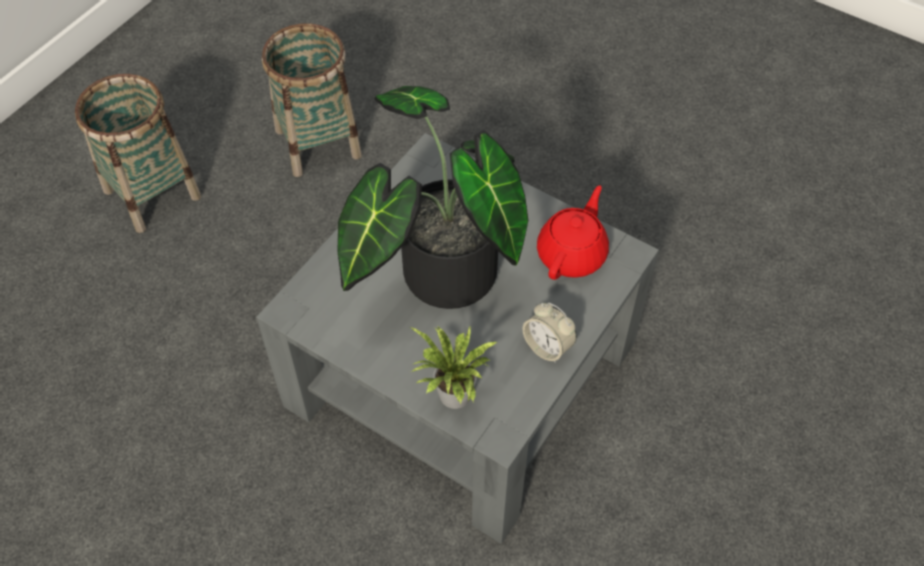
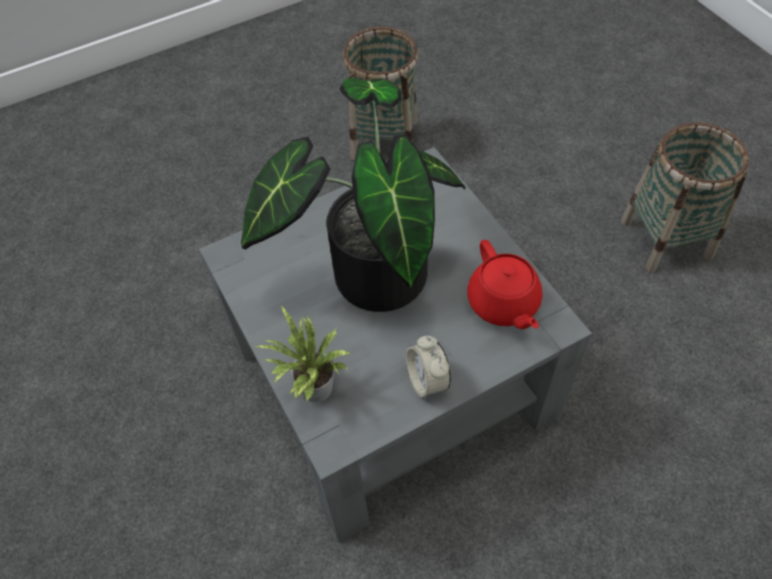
camera: 30 degrees right, 0 degrees up
(152, 194) = (239, 135): basket -> basket (666, 239)
(572, 254) = (503, 303): red teapot -> red teapot turned 105 degrees clockwise

